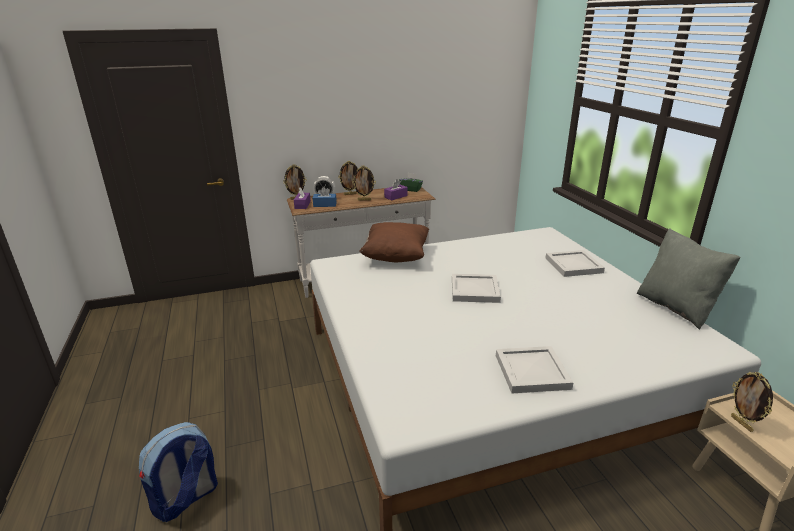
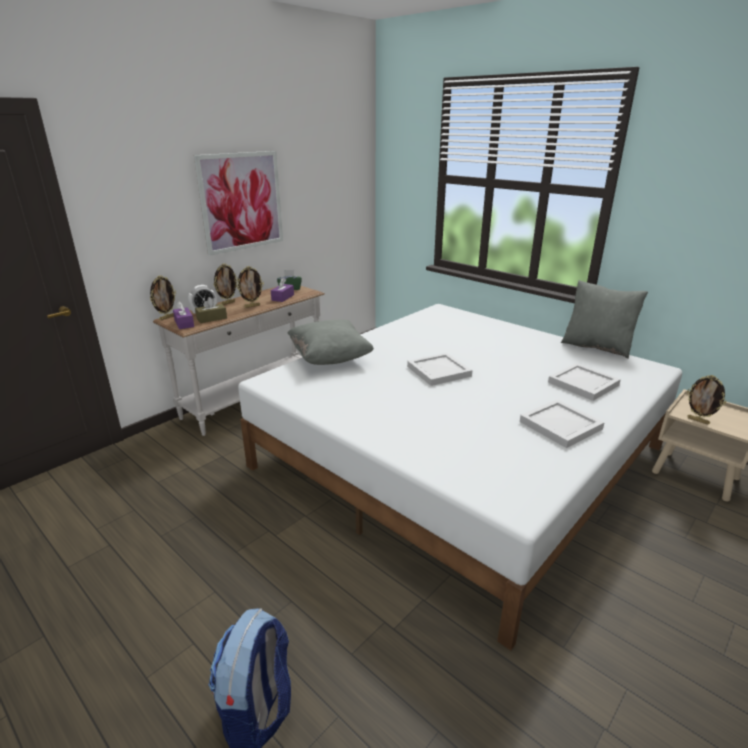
camera: 30 degrees left, 0 degrees up
(325, 205) = (212, 318): blue tissue box -> brown tissue box
(376, 110) = (242, 202): none -> picture
(396, 257) = (330, 358): brown pillow -> grey pillow
(572, 265) = (491, 331): white tray -> white tray (582, 384)

